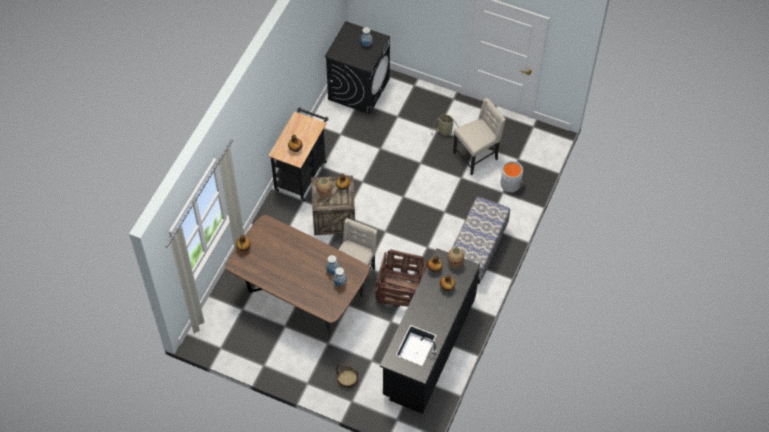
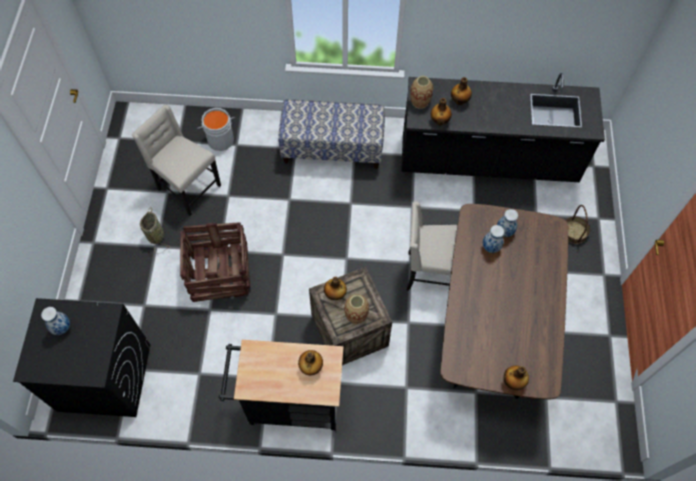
camera: 110 degrees left, 5 degrees up
(401, 289) = (424, 213): crate -> crate (219, 271)

